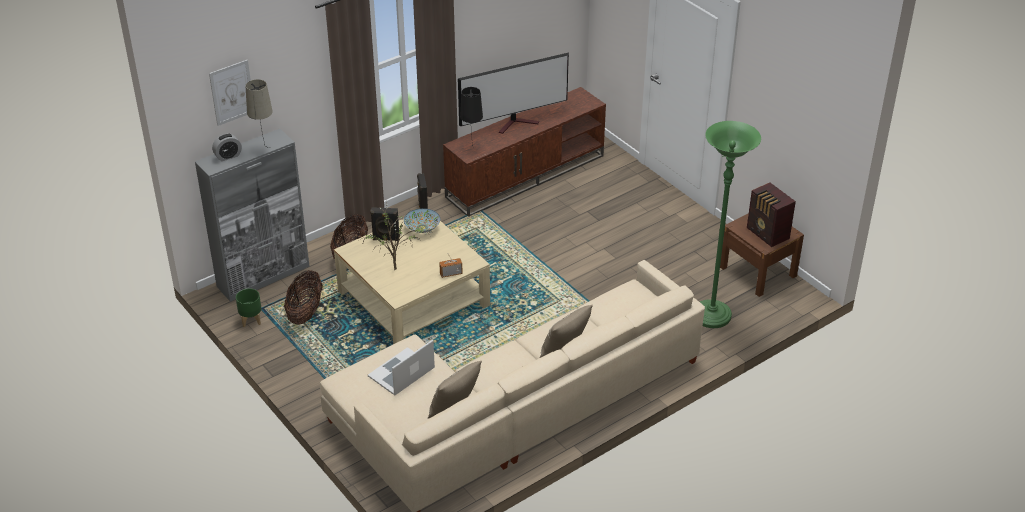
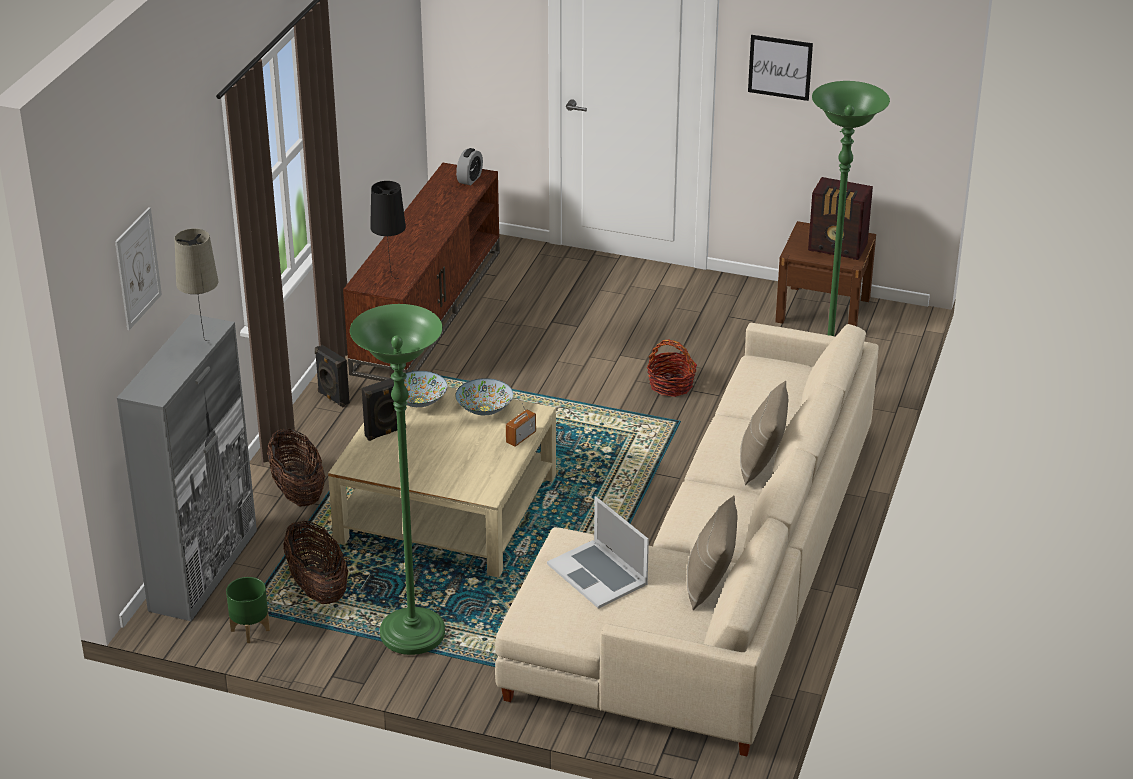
camera: 35 degrees left, 5 degrees down
(228, 156) = (160, 373): alarm clock -> alarm clock (470, 179)
(323, 361) = (412, 635): none -> green floor lamp
(397, 269) = (445, 461): potted plant -> none
(401, 372) = (598, 574): laptop -> laptop turned 45 degrees counterclockwise
(450, 248) = (484, 409): none -> bowl
(517, 123) = (412, 231): television -> none
(613, 280) = (671, 385): none -> basket
(763, 98) = (780, 67): none -> picture

